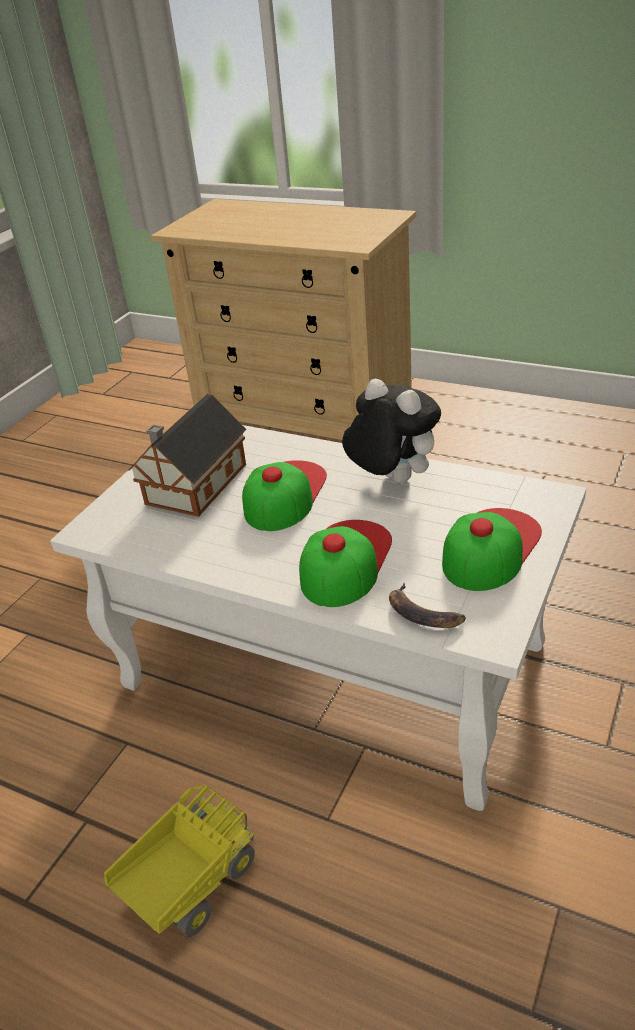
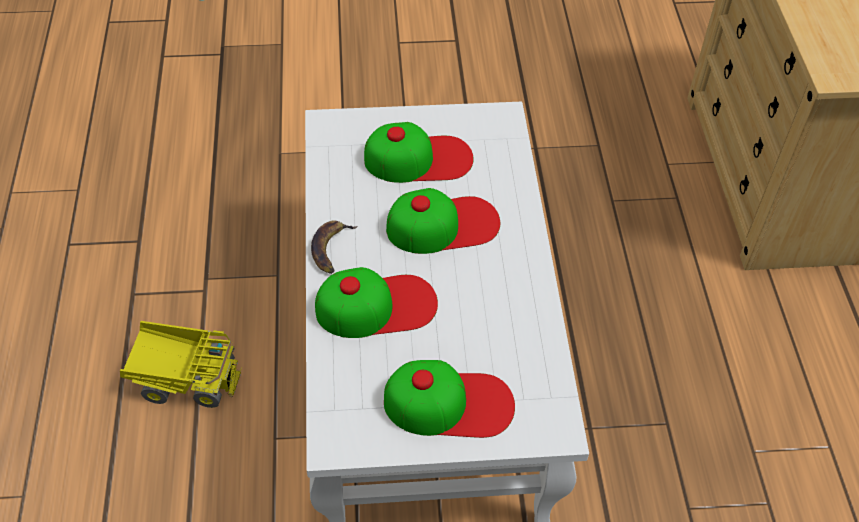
camera: 55 degrees right, 15 degrees up
(193, 486) = (418, 159): toy house -> cap
(391, 480) = (508, 292): plush toy -> none
(423, 613) = (339, 385): banana -> banana (331, 249)

